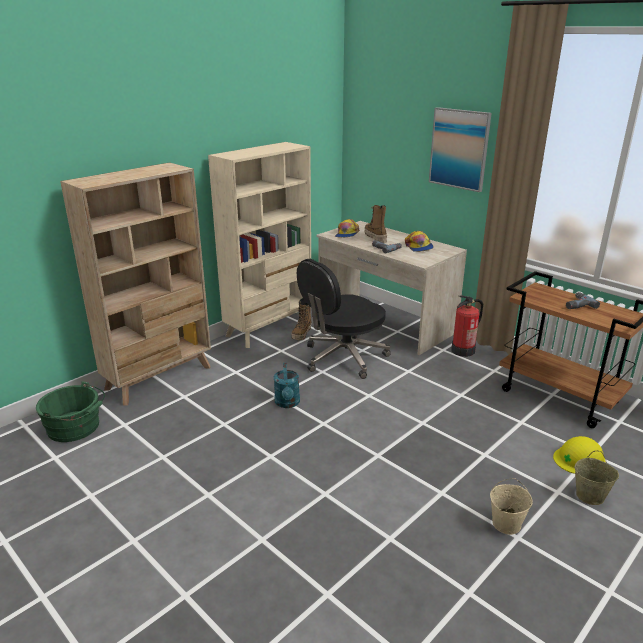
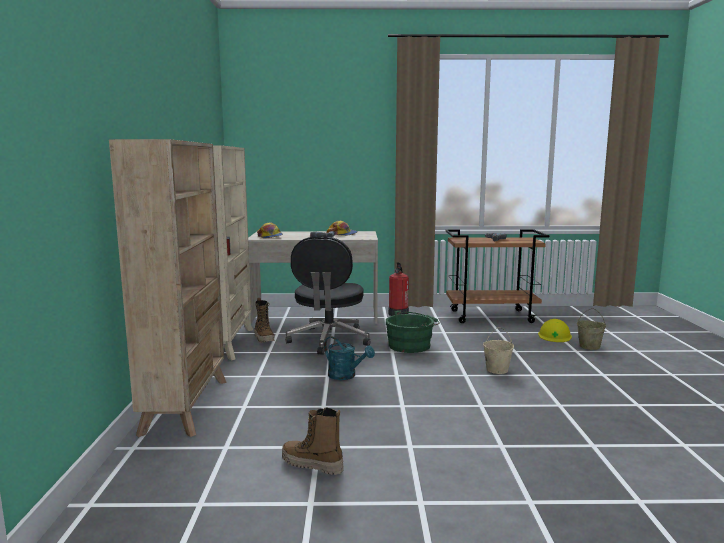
camera: 45 degrees left, 15 degrees down
(76, 427) = (171, 474): green bucket -> green bucket (411, 345)
(375, 237) = (297, 235): boot -> boot (312, 465)
(459, 149) = (356, 149): picture -> none
(506, 523) = (587, 372): beige bucket -> beige bucket (497, 369)

